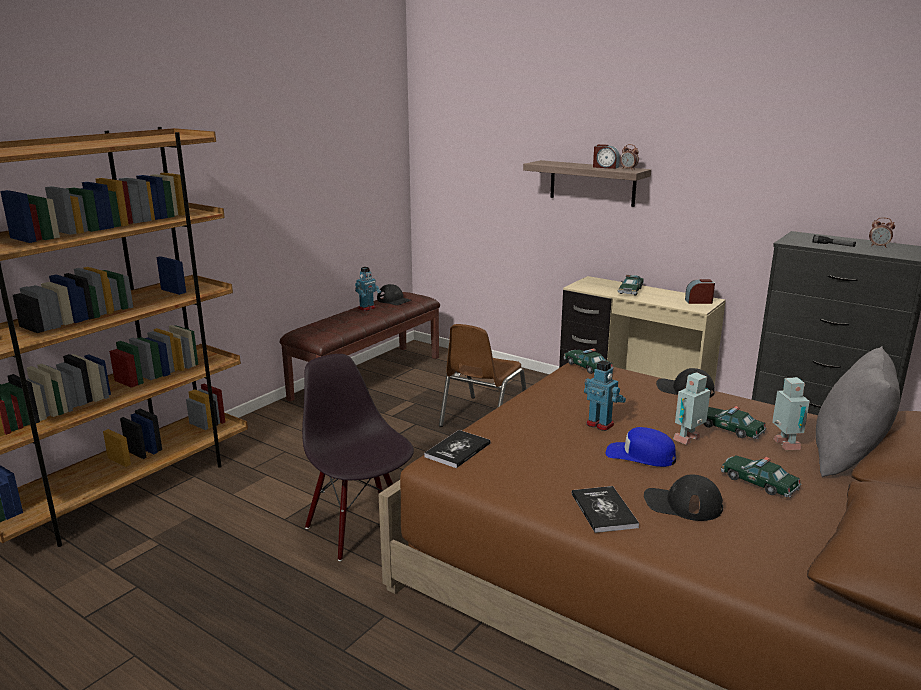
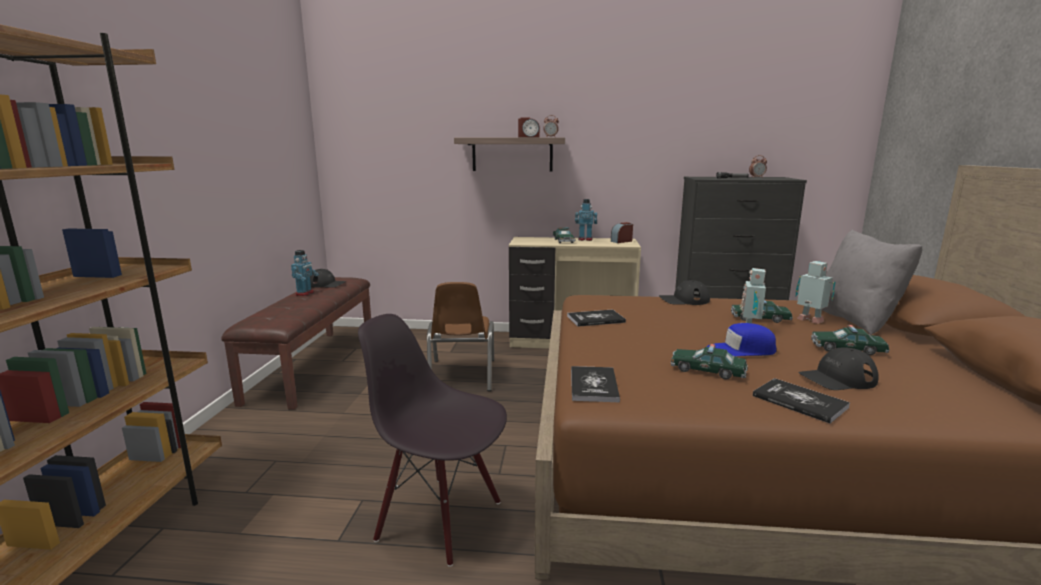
camera: 30 degrees left, 5 degrees down
(554, 391) = (595, 319): none -> book
(587, 367) = (591, 298): toy car -> toy car (707, 371)
(600, 424) = (672, 335): toy robot -> toy robot (585, 239)

